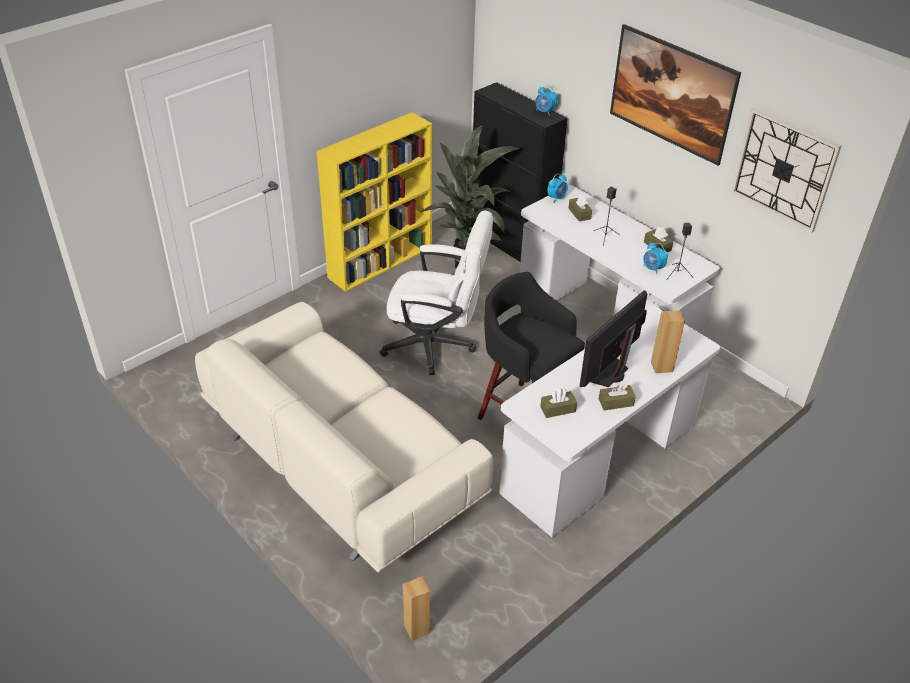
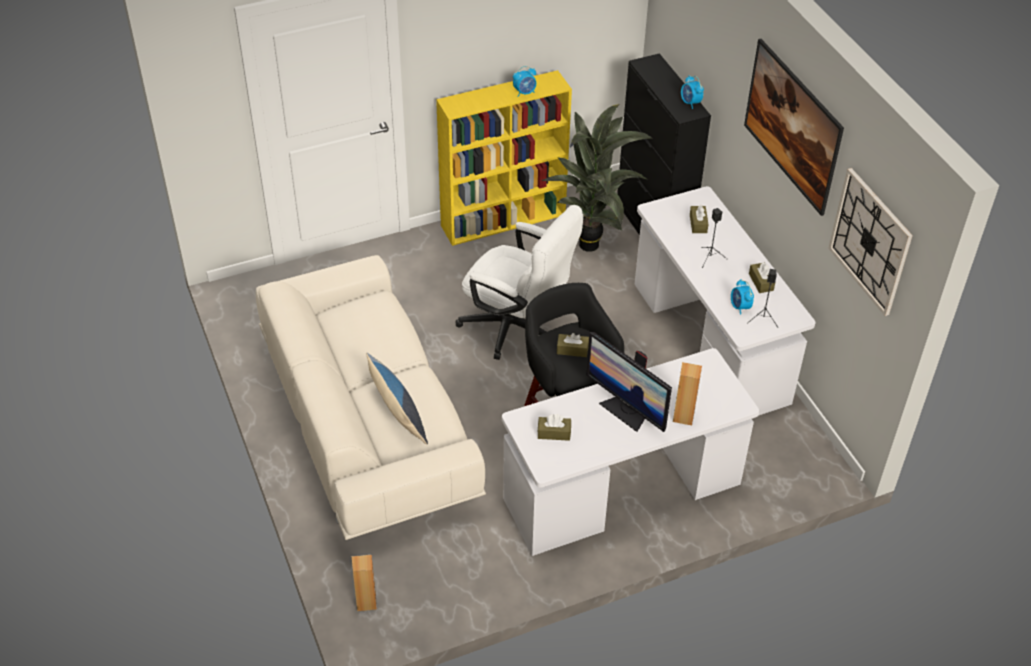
camera: 20 degrees right, 5 degrees up
(386, 435) = (397, 413): none -> pillow
(557, 198) = (684, 200): alarm clock -> alarm clock (525, 92)
(610, 374) = (626, 410): monitor -> monitor turned 105 degrees counterclockwise
(616, 402) = (614, 441): brown tissue box -> brown tissue box (572, 350)

